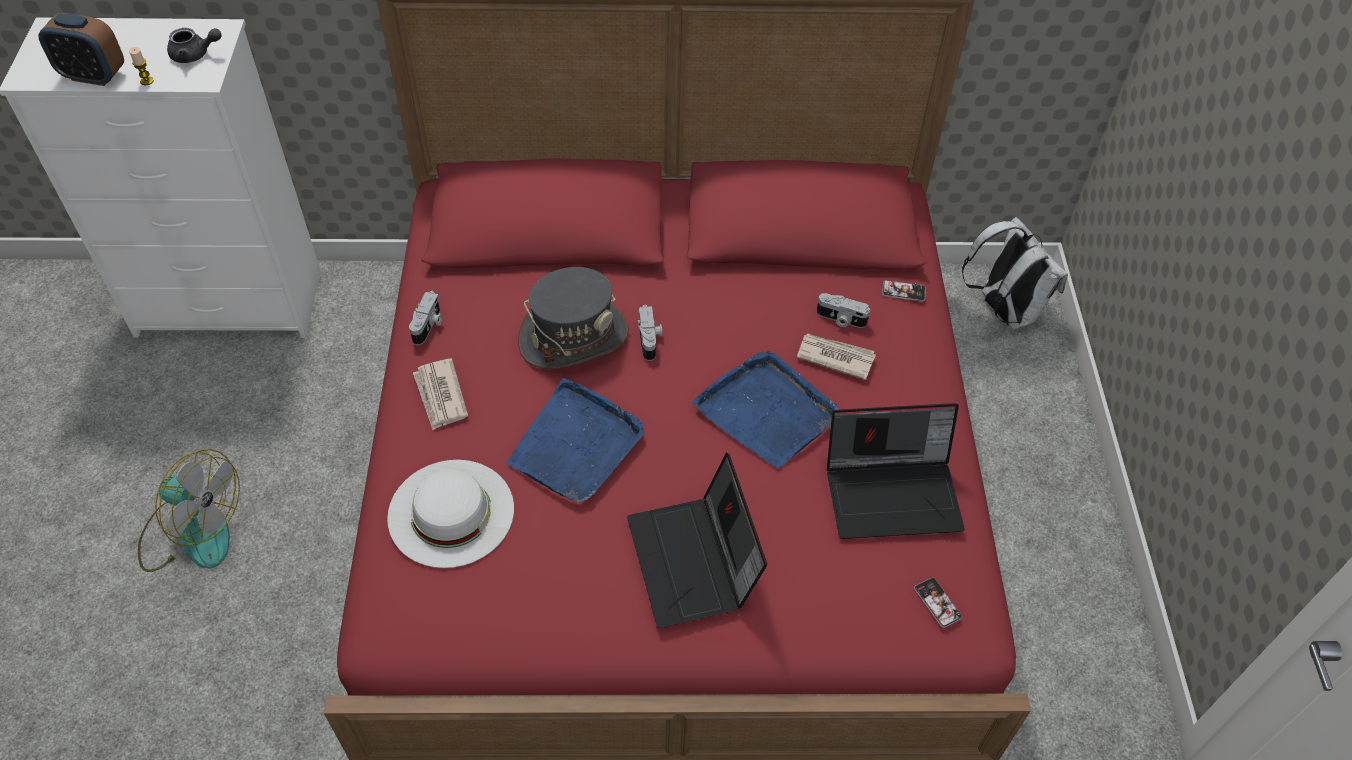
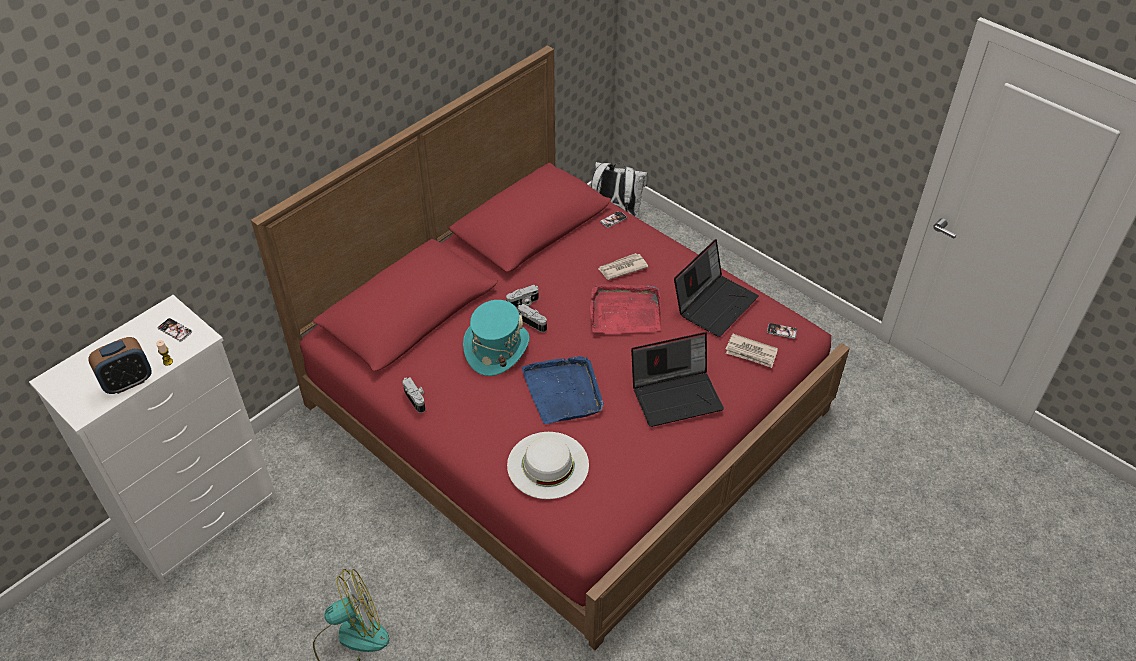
camera: 45 degrees left, 5 degrees down
(195, 55) = (175, 330): grey teapot -> phone
(440, 396) = (470, 423): newspaper -> newspaper (751, 353)
(573, 337) = (496, 348): grey hat -> turquoise hat
(694, 563) = (676, 394): laptop -> laptop turned 45 degrees counterclockwise
(767, 411) = (624, 312): blue tray -> red tray
(840, 319) = (603, 251): camera -> camera (523, 303)

